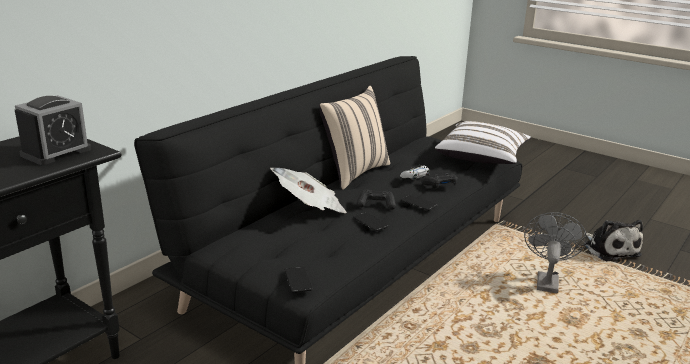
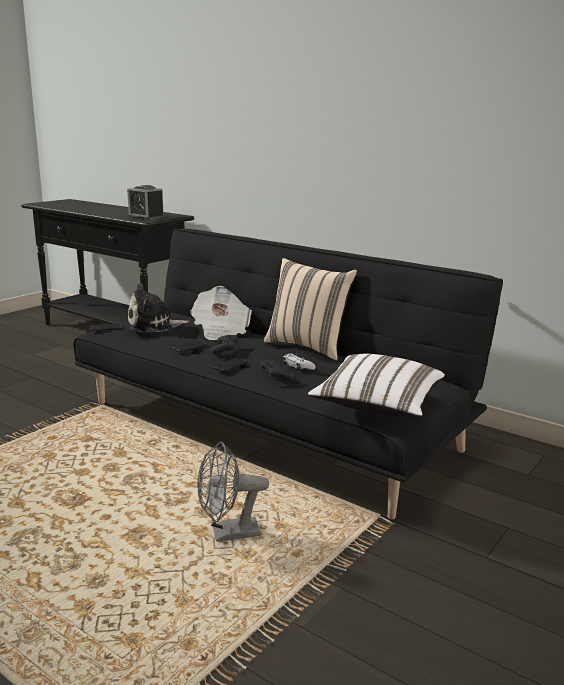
camera: 90 degrees right, 5 degrees down
(546, 280) = (228, 534): grey fan -> grey fan turned 150 degrees clockwise
(609, 249) = (325, 618): plush toy -> plush toy (154, 325)

